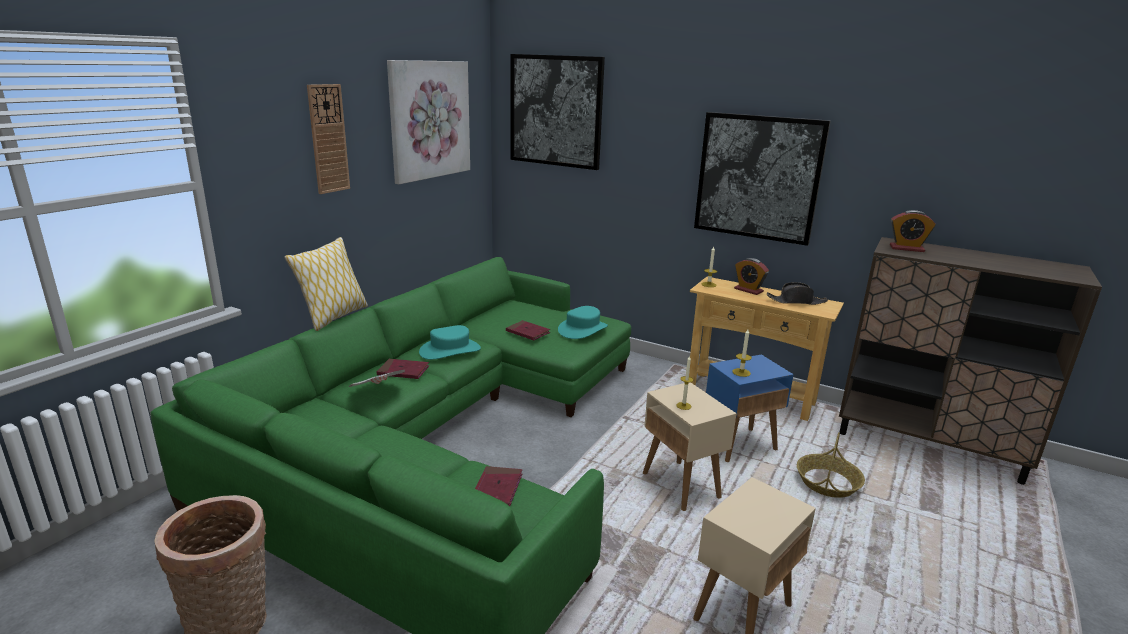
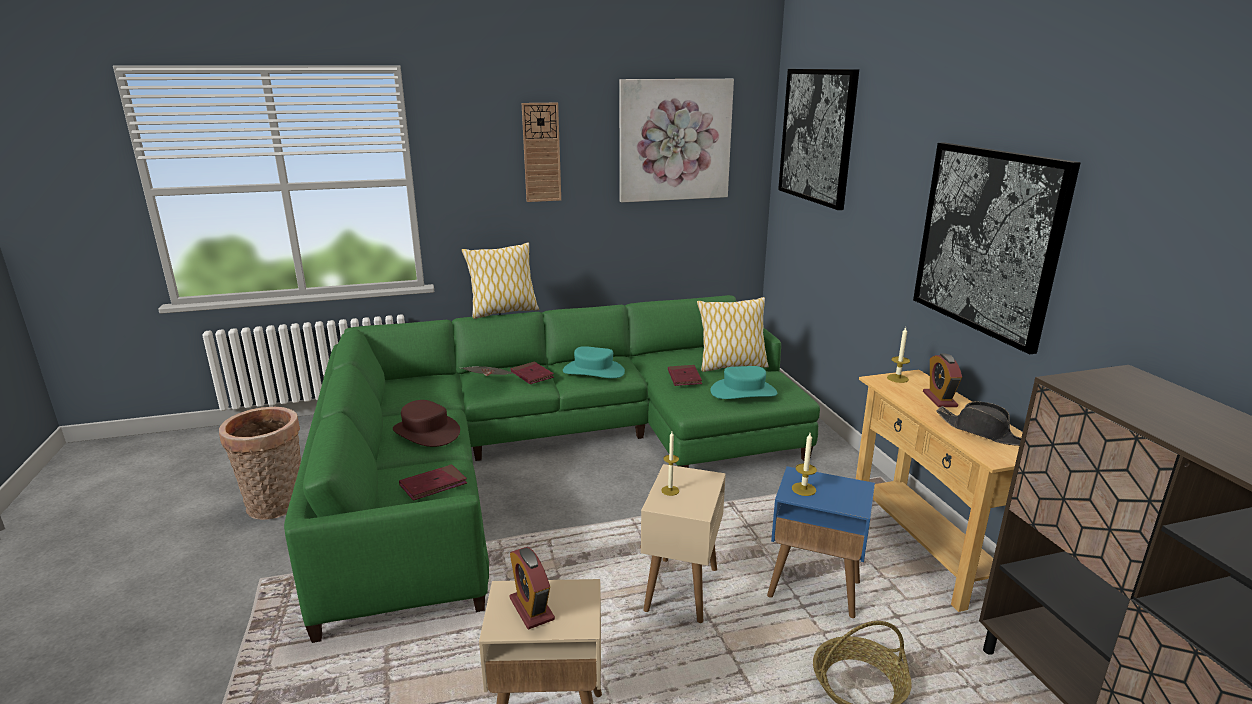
camera: 45 degrees right, 0 degrees up
(400, 454) = (426, 432): none -> brown hat
(543, 314) = (731, 366): none -> pillow
(906, 248) = (1117, 388): alarm clock -> alarm clock (531, 609)

